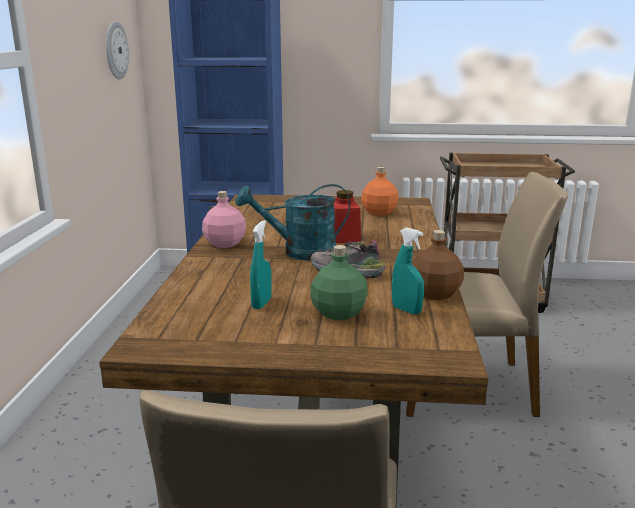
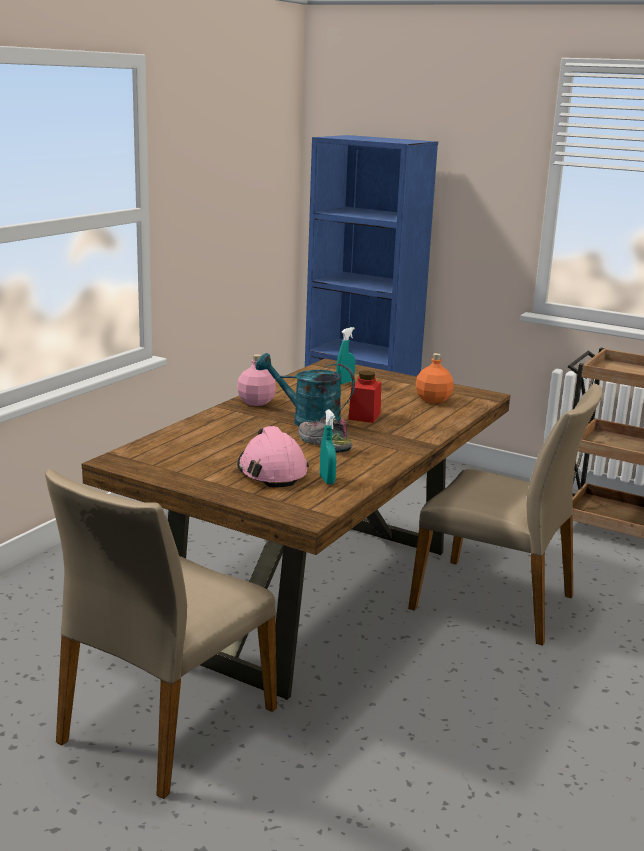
camera: 25 degrees right, 0 degrees up
(115, 50) = (260, 197): wall clock -> none
(261, 303) = (226, 452): turquoise spray bottle -> turquoise spray bottle (345, 382)
(338, 314) = (272, 471): green bottle -> pink hard hat
(434, 294) = (368, 474): brown bottle -> none

